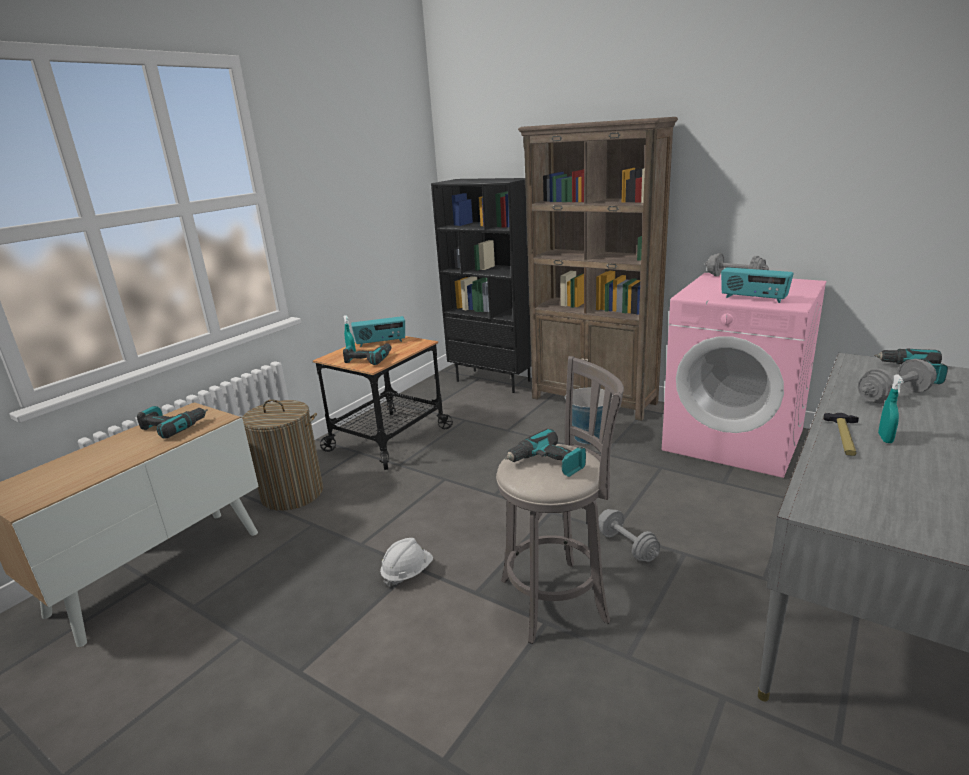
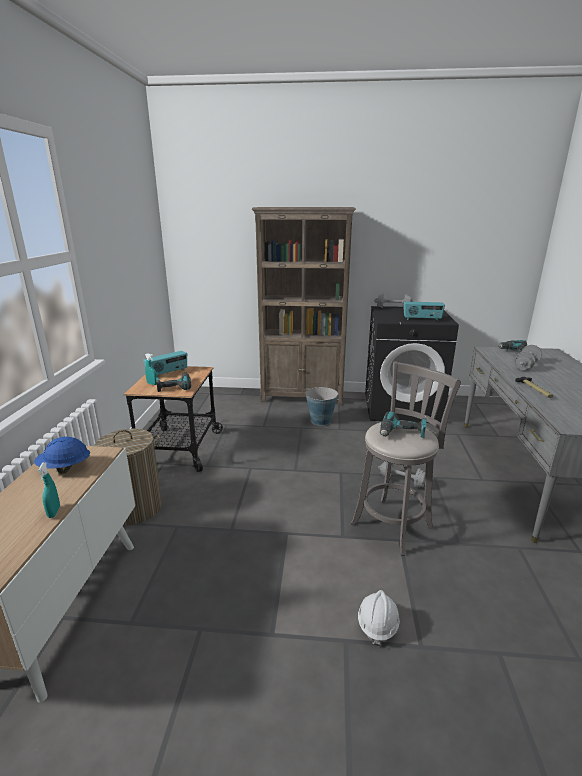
camera: 30 degrees left, 0 degrees up
(173, 427) = (65, 468): power drill -> blue hard hat
(407, 573) = (285, 538): white hard hat -> white hard hat (377, 624)
(494, 381) = (222, 394): black bookcase -> none
(734, 440) = (402, 407): pink washing machine -> black washing machine
(885, 438) = (550, 387): turquoise spray bottle -> turquoise spray bottle (54, 512)

